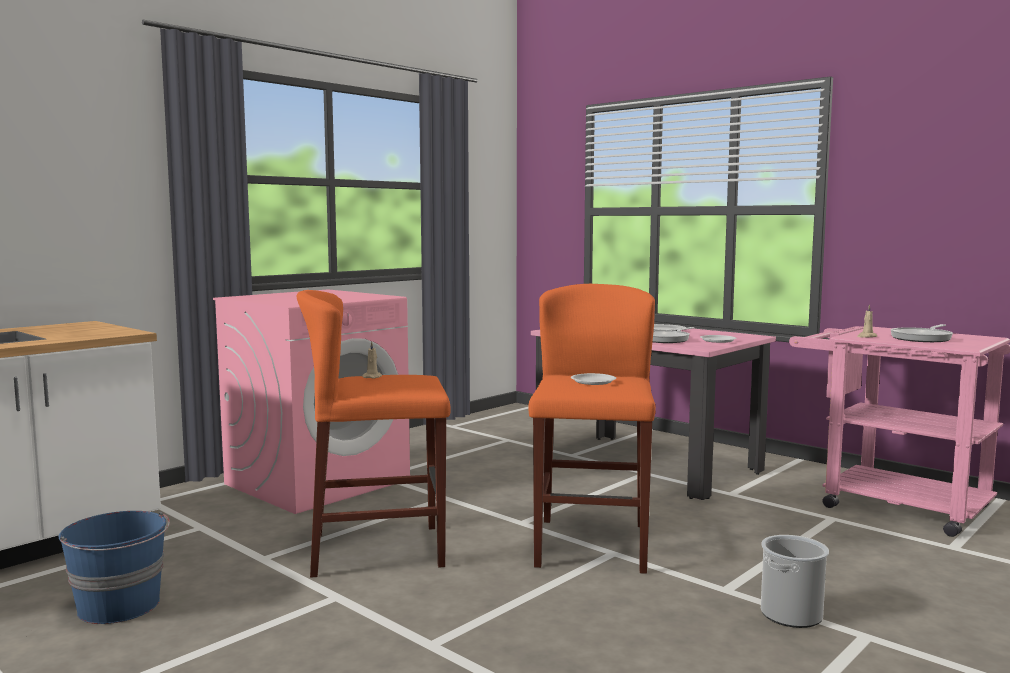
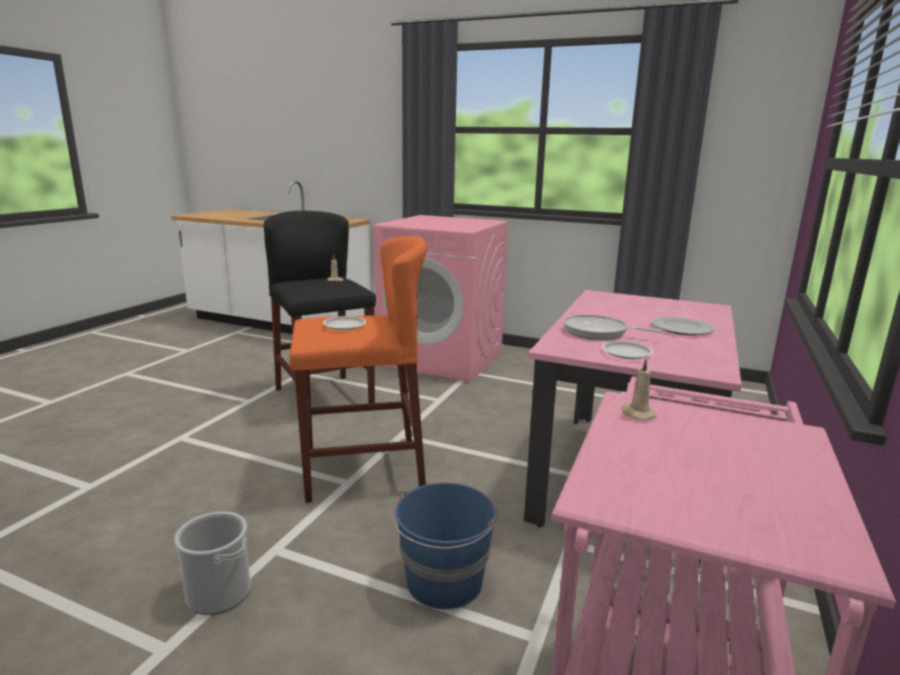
camera: 70 degrees right, 10 degrees up
(120, 606) = (234, 360): blue bucket -> blue bucket (444, 582)
(377, 550) = (324, 397): orange stool -> black stool
(922, 338) = (684, 462): frying pan -> none

